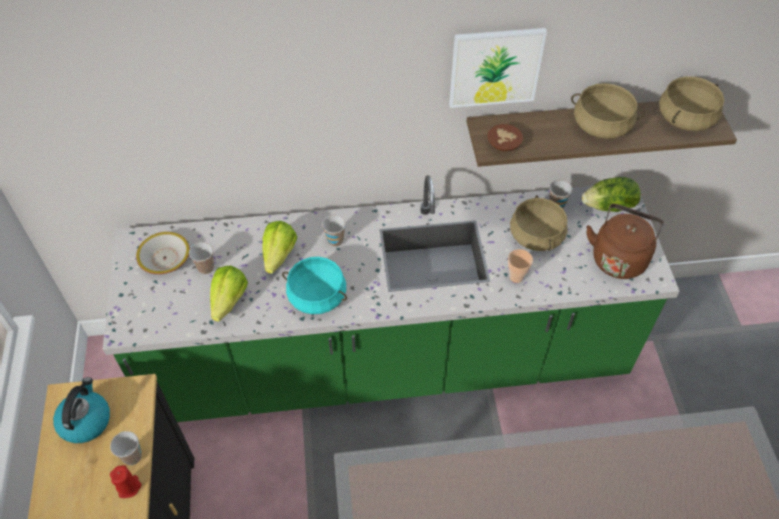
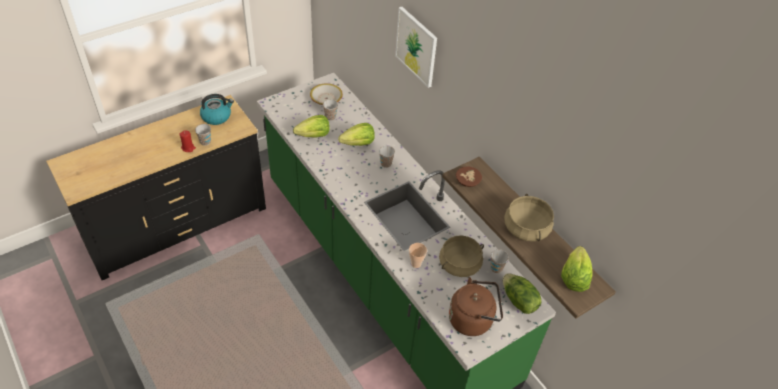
camera: 60 degrees right, 5 degrees down
(316, 296) = (339, 171): turquoise cooking pot -> none
(495, 67) = (497, 133): picture -> picture (416, 46)
(686, 119) = (573, 277): beige cooking pot -> lettuce

